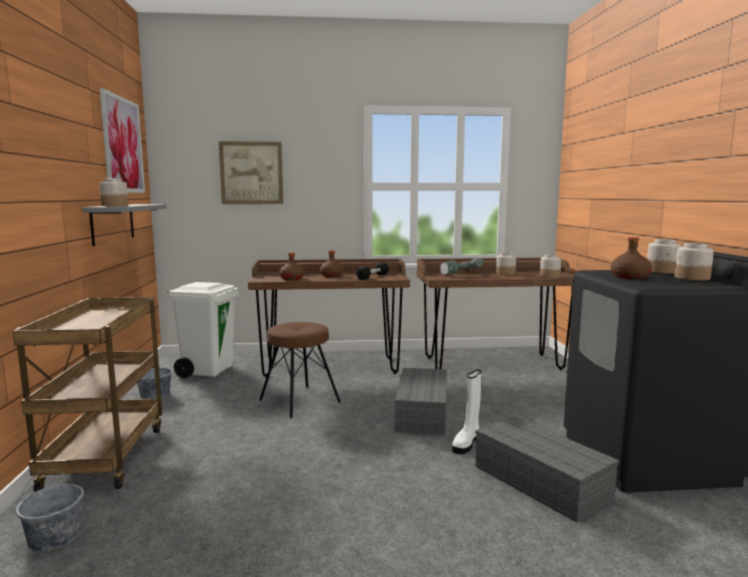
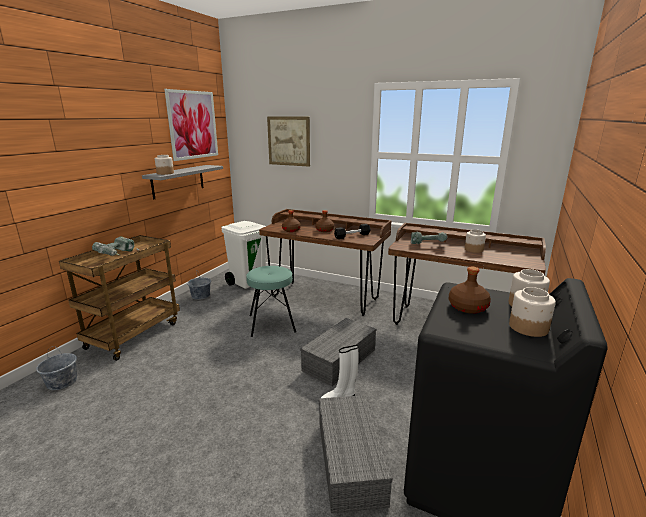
camera: 30 degrees right, 10 degrees up
(90, 321) = (118, 255): none -> power drill
(299, 401) = (271, 323): brown stool -> turquoise stool
(550, 276) = (512, 261): jar -> none

